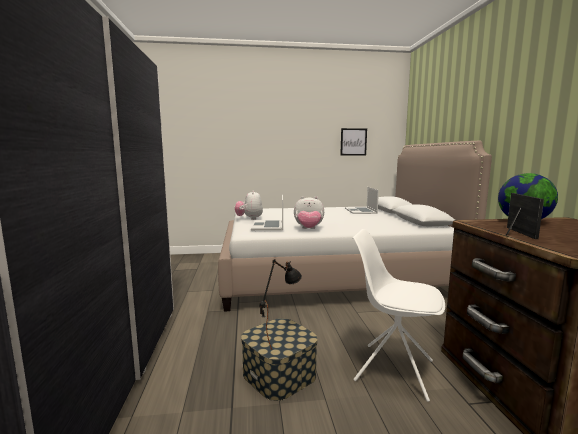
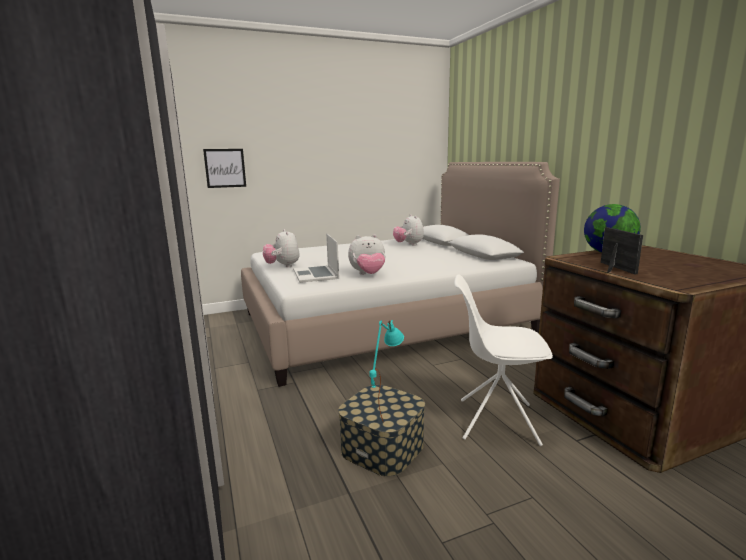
camera: 15 degrees left, 5 degrees up
(280, 339) = (385, 409): black table lamp -> turquoise table lamp
(353, 142) = (389, 158): picture -> picture (225, 168)
(361, 211) = (408, 244): laptop -> plush toy

